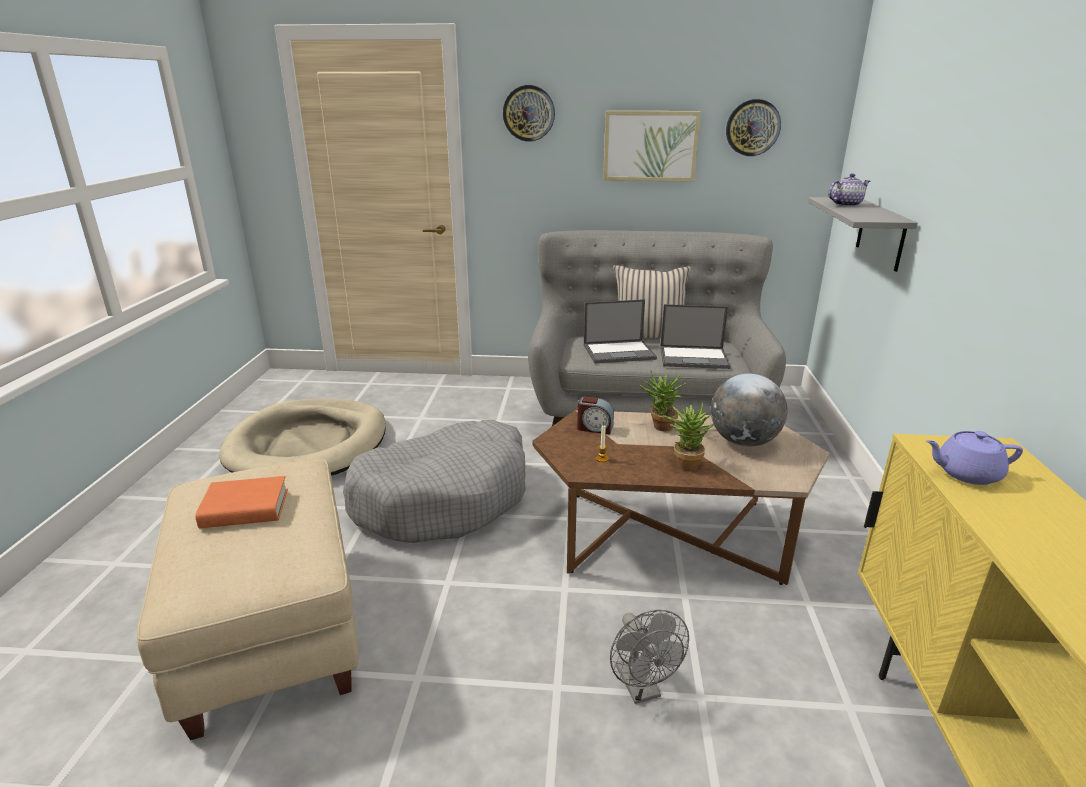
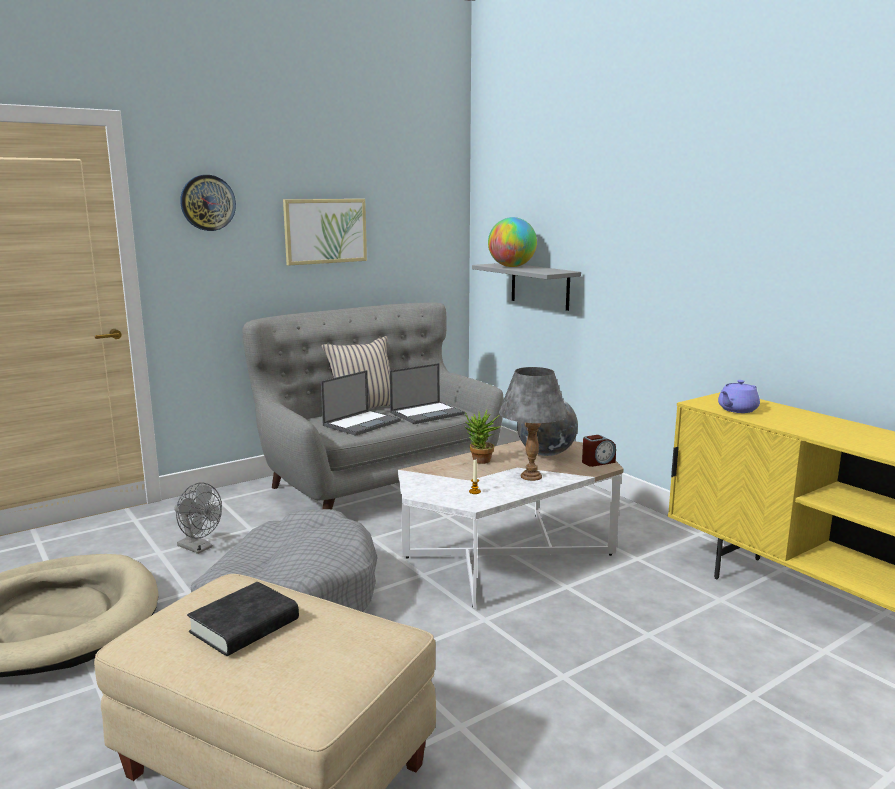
camera: 40 degrees left, 10 degrees down
(245, 509) = (244, 626): orange book -> black book
(594, 428) = (435, 476): alarm clock -> alarm clock (598, 462)
(642, 689) = (613, 648): grey fan -> grey fan (199, 548)
(669, 535) = (508, 556): brown coffee table -> white coffee table
(684, 462) = (531, 476): potted plant -> grey table lamp
(752, 127) = (404, 212): wall clock -> none
(846, 205) = (511, 266): teapot -> globe

